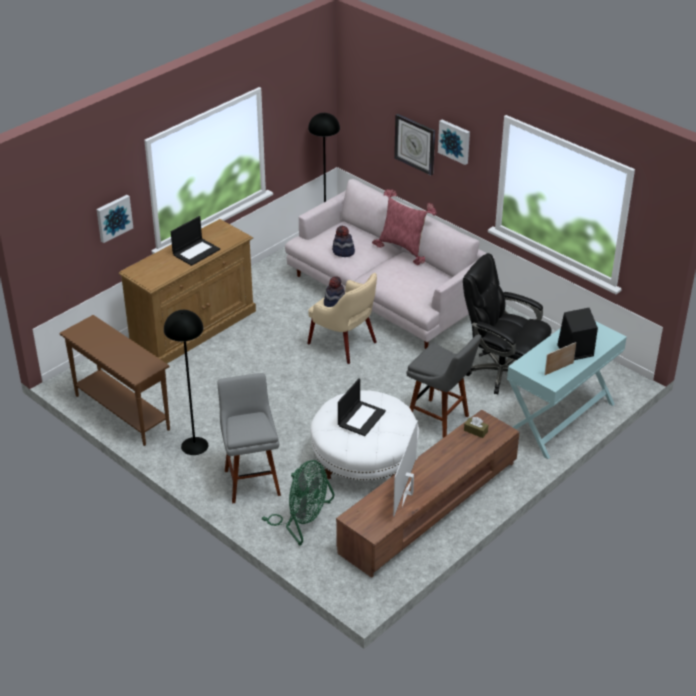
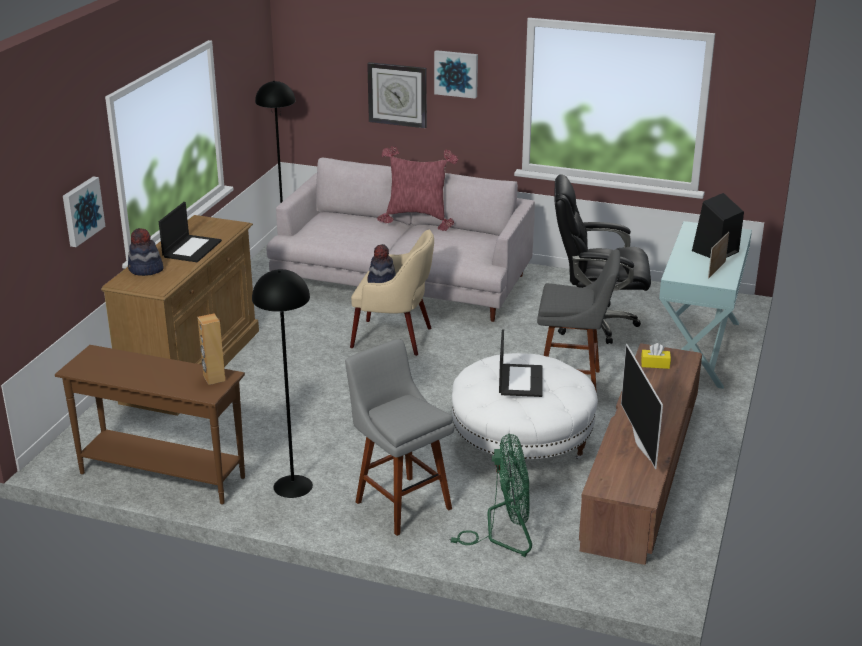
camera: 25 degrees left, 10 degrees down
(147, 365) = (214, 378): none -> brown speaker
(343, 252) = (348, 235): hat -> hat (145, 270)
(475, 431) = (655, 364): brown tissue box -> yellow tissue box

